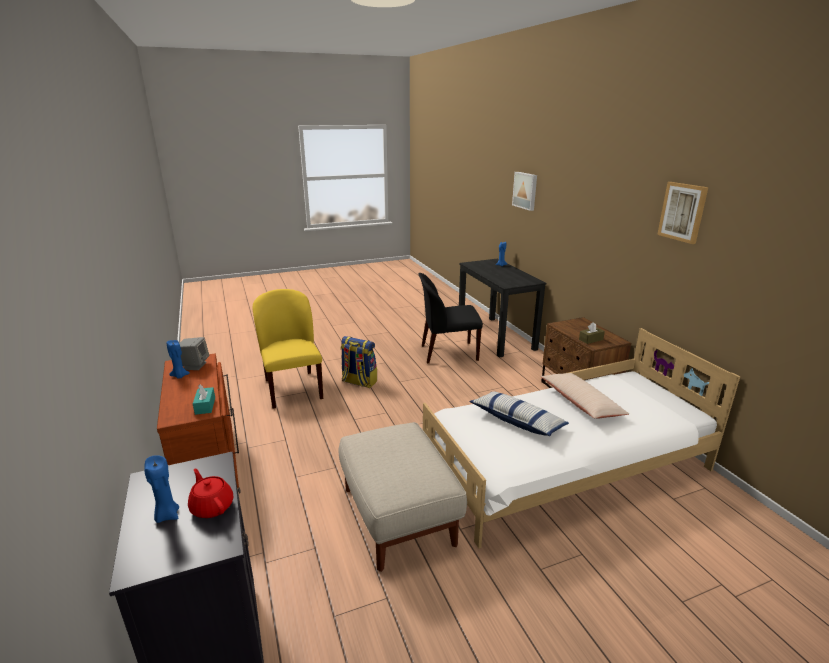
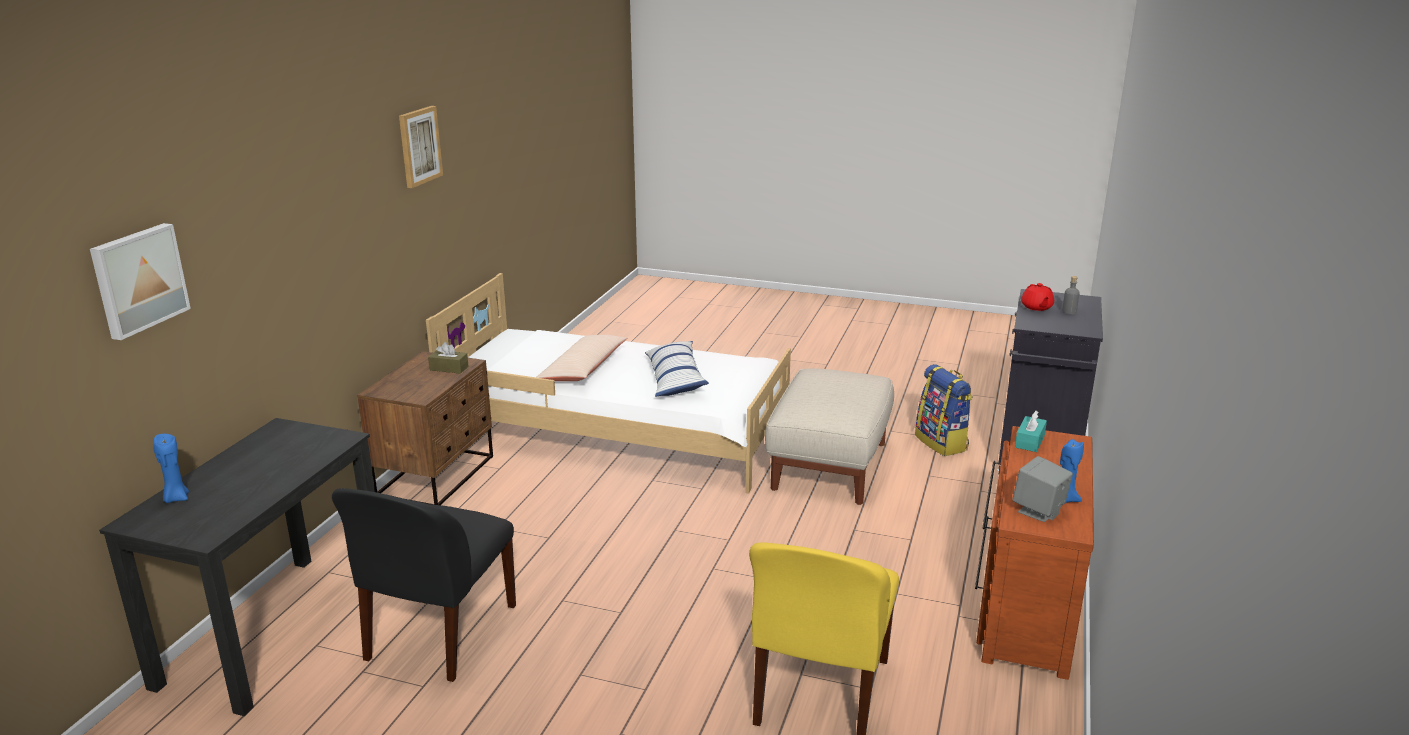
camera: 140 degrees left, 0 degrees up
(167, 515) = (1069, 311): blue candle -> grey bottle
(359, 382) = (687, 647): backpack -> backpack (942, 443)
(447, 353) = (439, 634): black chair -> black chair turned 75 degrees clockwise

